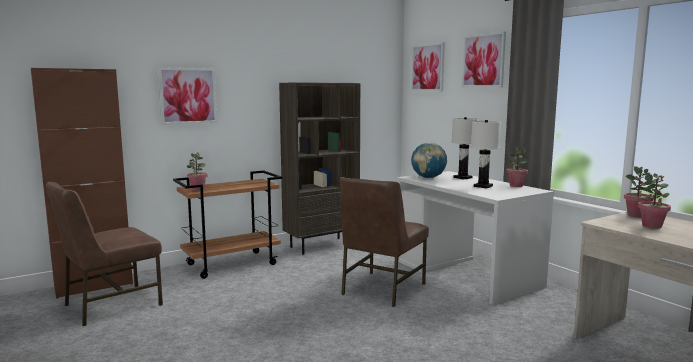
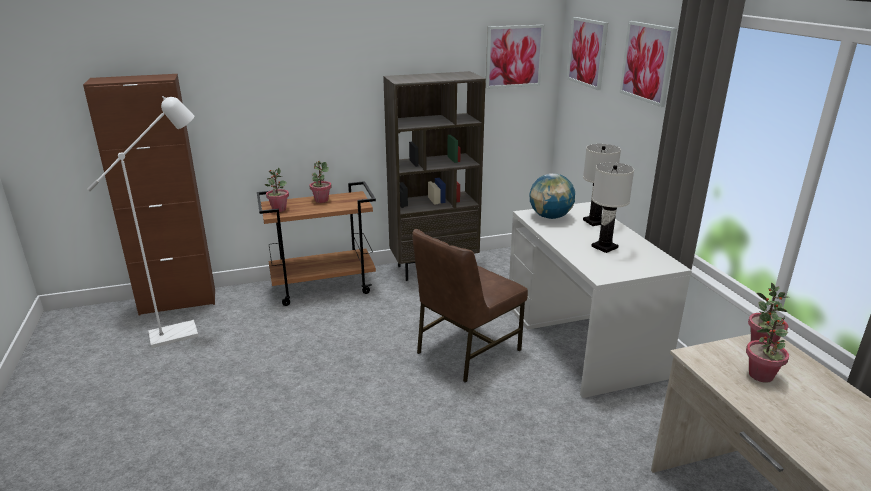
camera: 15 degrees right, 15 degrees up
(111, 305) = (183, 332): brown chair -> white floor lamp
(188, 96) = (270, 97): picture -> picture (514, 56)
(516, 185) = (650, 250): potted plant -> potted plant (321, 200)

